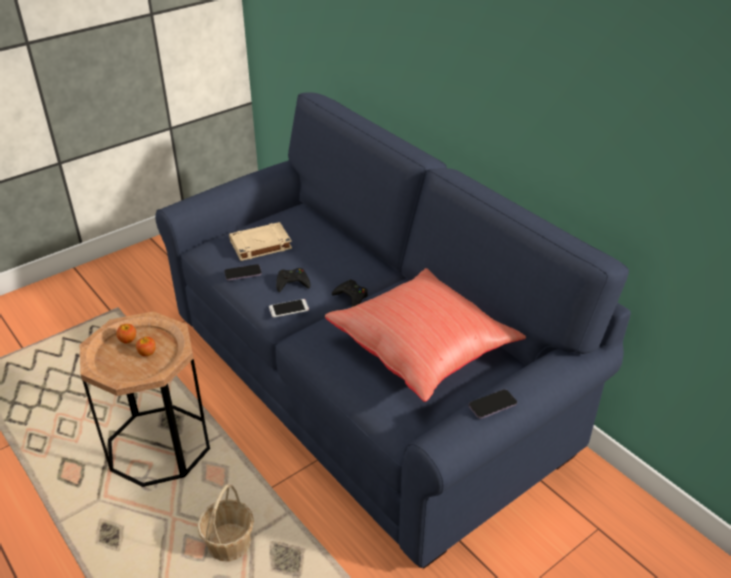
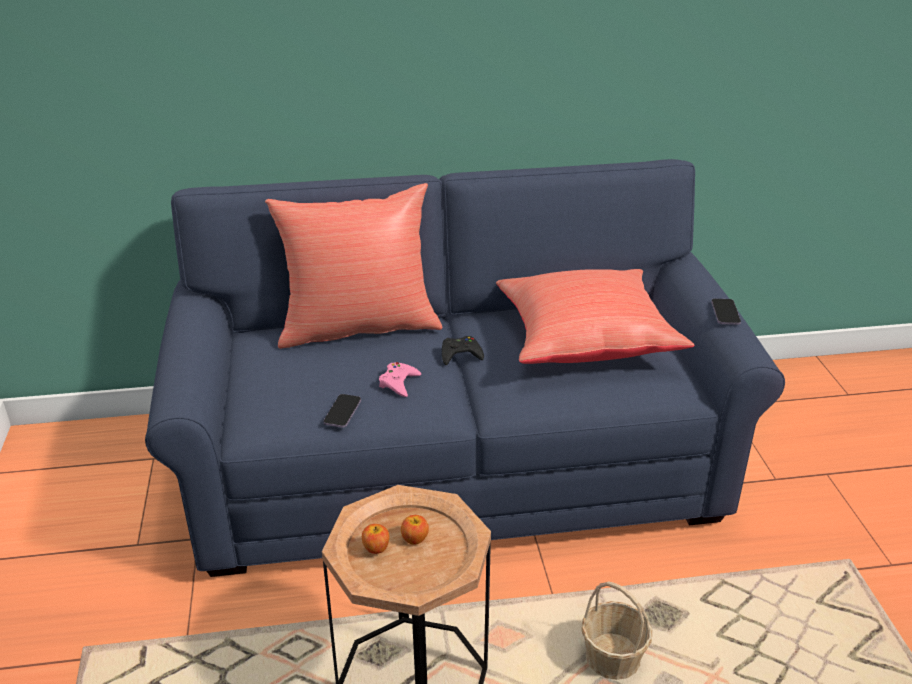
camera: 60 degrees left, 5 degrees down
(260, 245) = (298, 384): beige book -> none
(288, 308) = (442, 400): phone -> none
(292, 283) = (399, 383): black game controller -> pink game controller
(345, 241) = (358, 326): none -> red pillow

